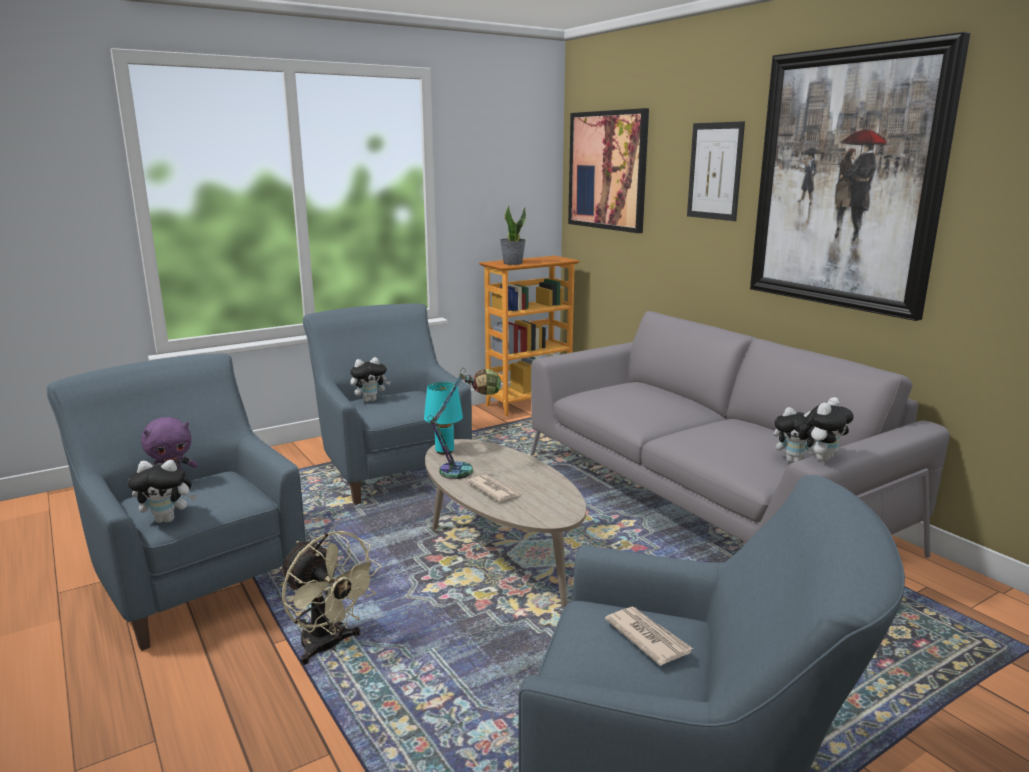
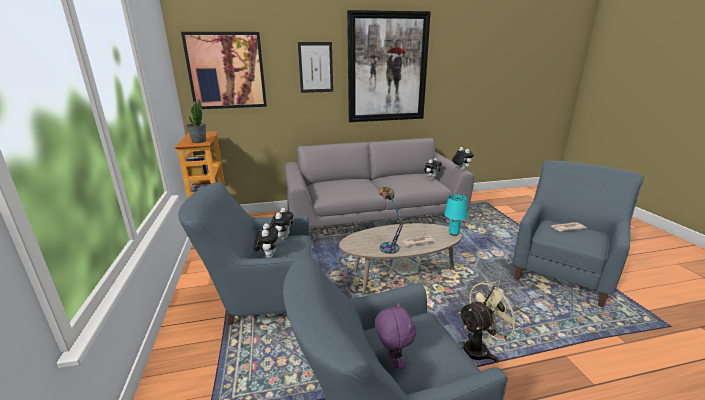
camera: 70 degrees left, 5 degrees up
(168, 519) = (457, 362): plush toy -> plush toy (283, 237)
(444, 451) = (357, 248): turquoise table lamp -> turquoise table lamp (454, 233)

